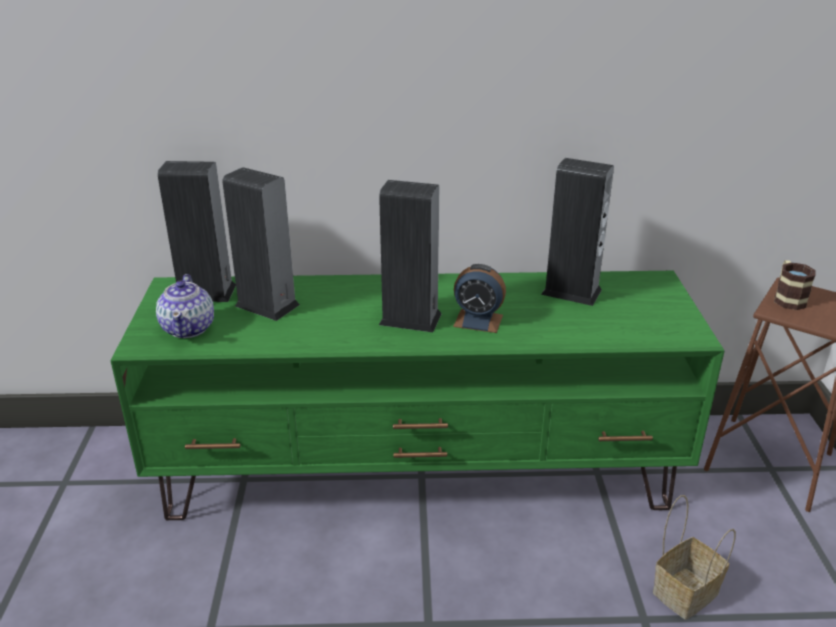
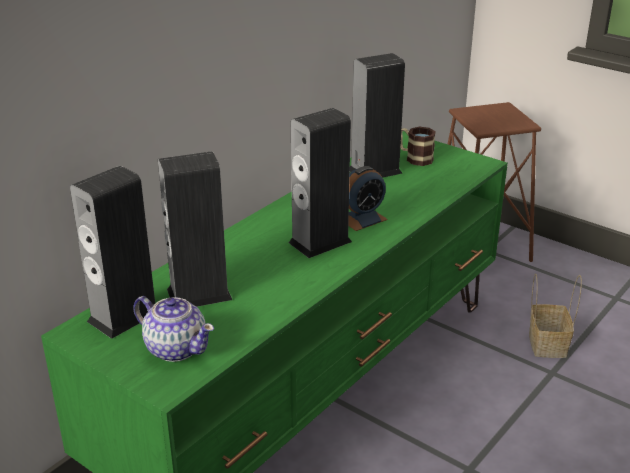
camera: 50 degrees left, 0 degrees up
(787, 298) = (476, 118): mug -> mug (415, 158)

